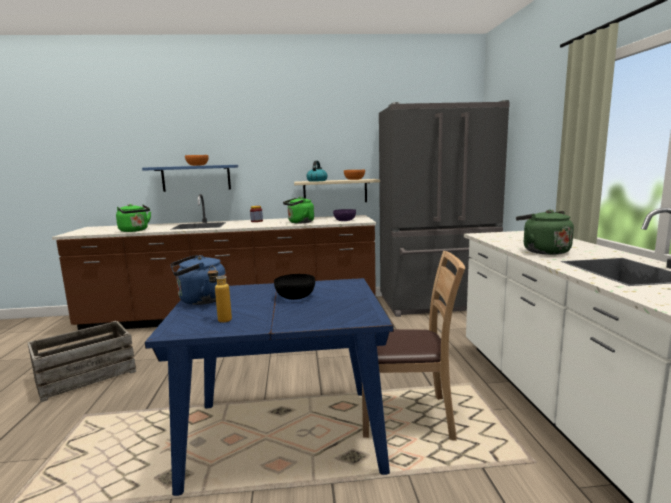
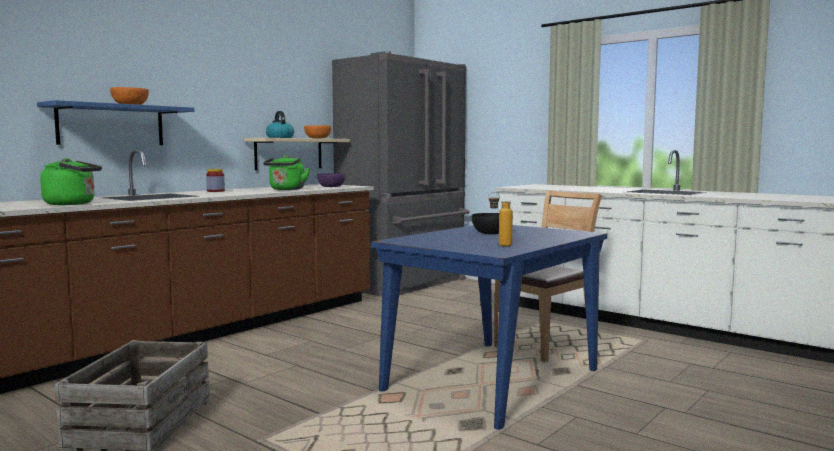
camera: 45 degrees left, 5 degrees down
(200, 300) = (428, 243): blue kettle -> none
(543, 251) = (593, 190): green kettle -> none

